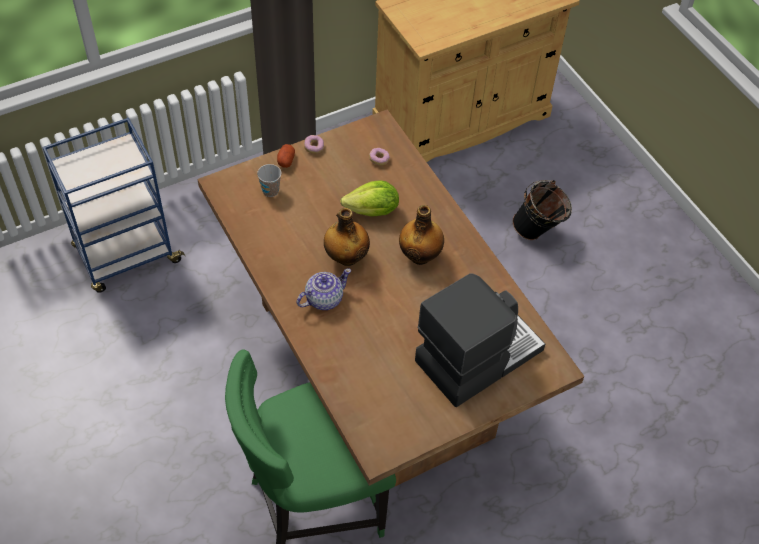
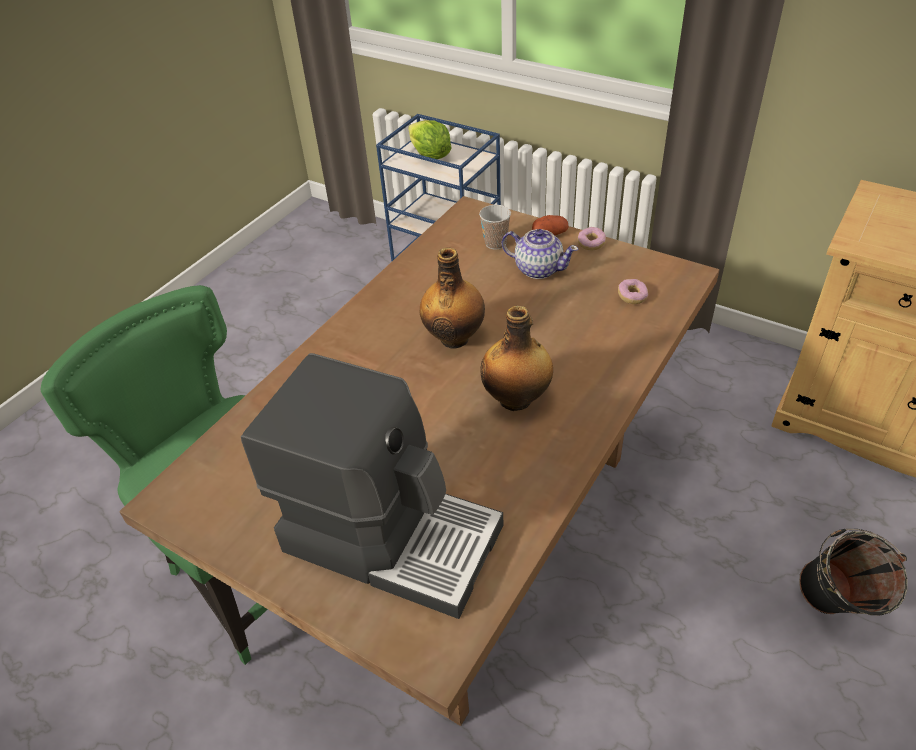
camera: 65 degrees right, 10 degrees down
(323, 299) = (376, 347): teapot -> teapot (538, 269)
(373, 211) = (546, 327): lettuce -> lettuce (430, 156)

